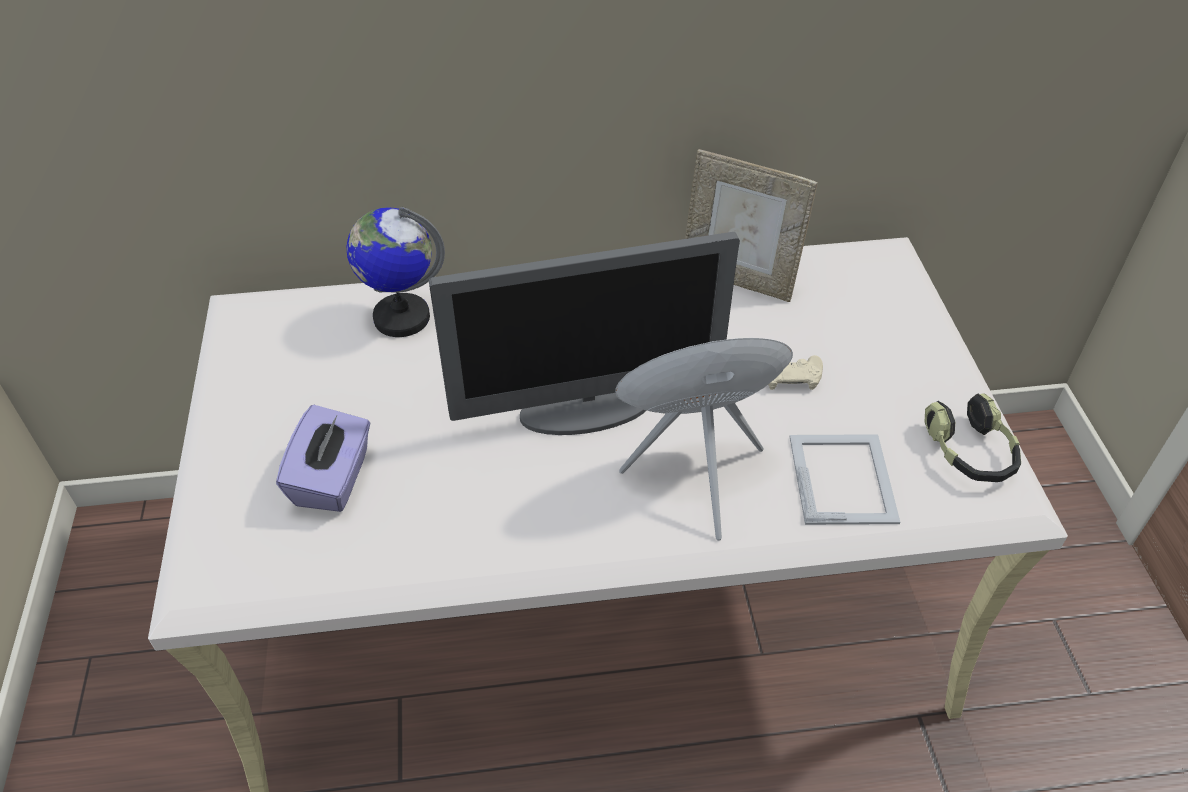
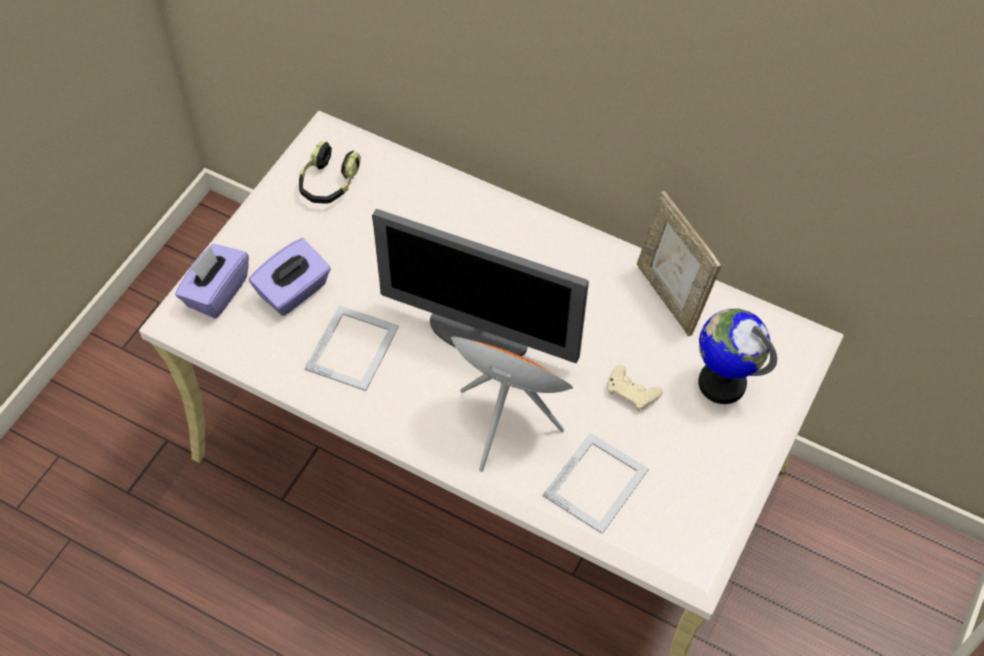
camera: 35 degrees right, 10 degrees up
(230, 533) = (216, 292): none -> purple tissue box
(401, 317) = (418, 197): globe -> globe (722, 382)
(457, 497) = (353, 347): none -> picture frame
(970, 453) = (699, 520): headphones -> headphones (329, 183)

